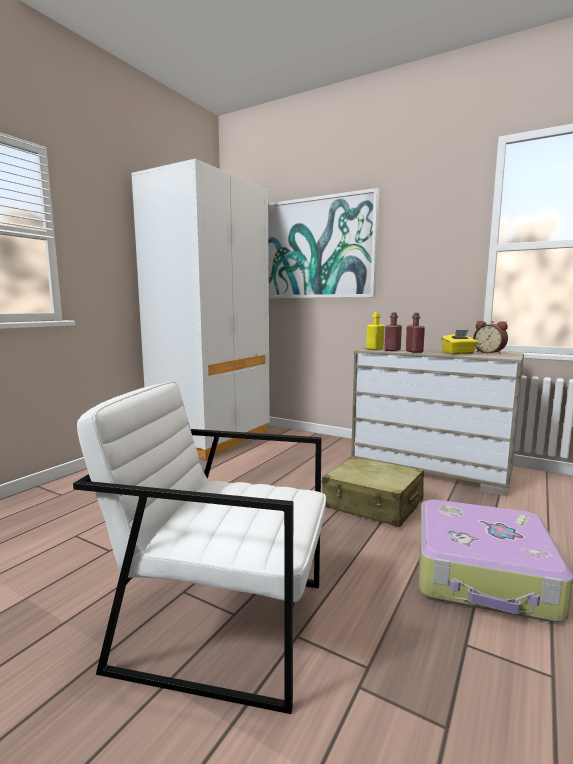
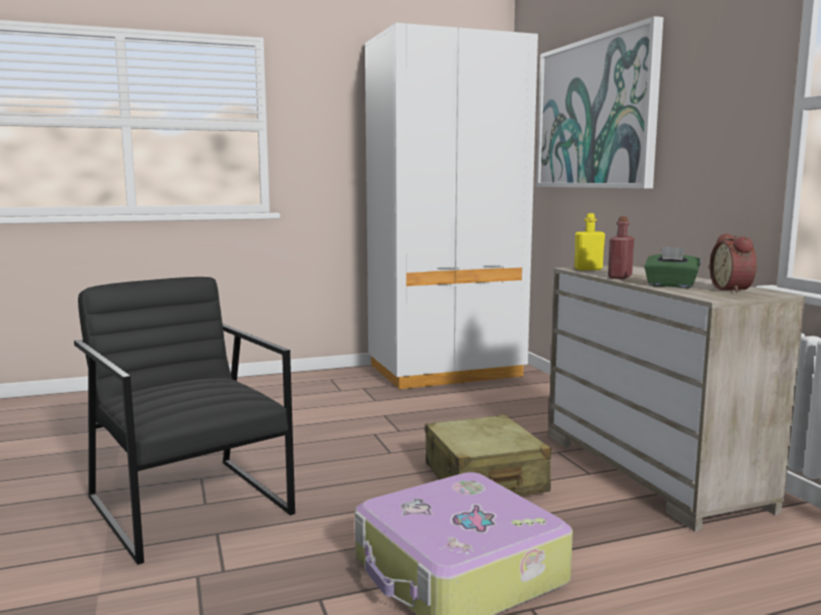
camera: 40 degrees right, 0 degrees up
(223, 622) = (190, 505): white armchair -> black armchair
(392, 350) = (602, 272): red bottle -> none
(458, 353) = (670, 285): yellow tissue box -> green tissue box

